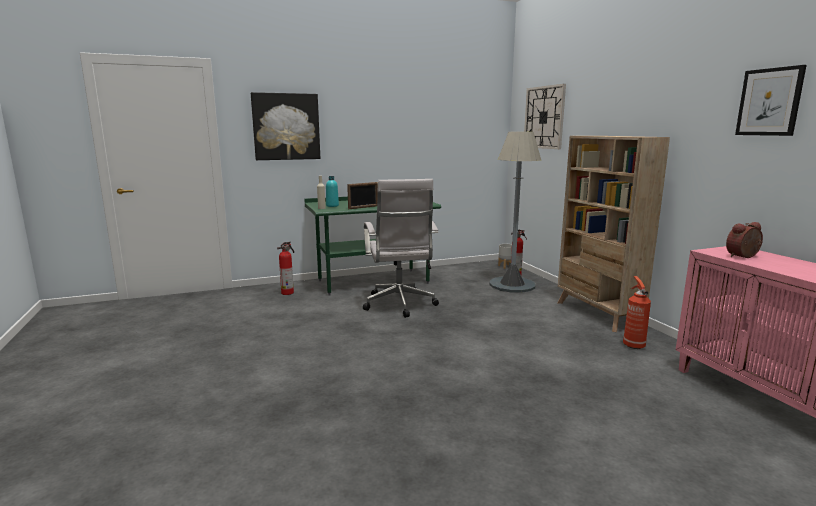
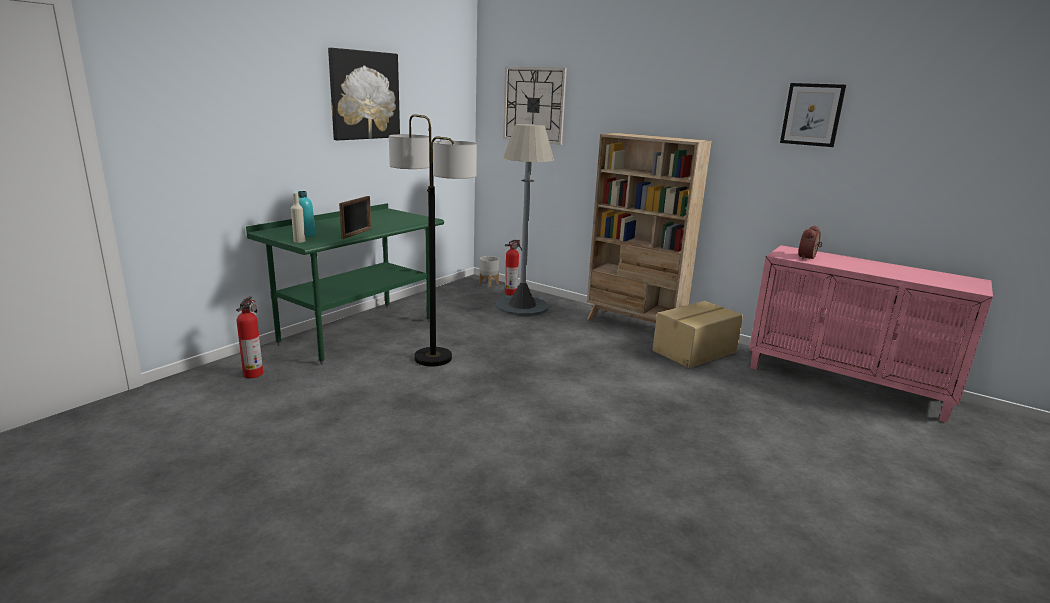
camera: 35 degrees left, 5 degrees up
(286, 126) = (210, 114): picture -> picture (364, 95)
(399, 305) = (433, 358): white office chair -> floor lamp
(633, 345) = (695, 352): fire extinguisher -> cardboard box

